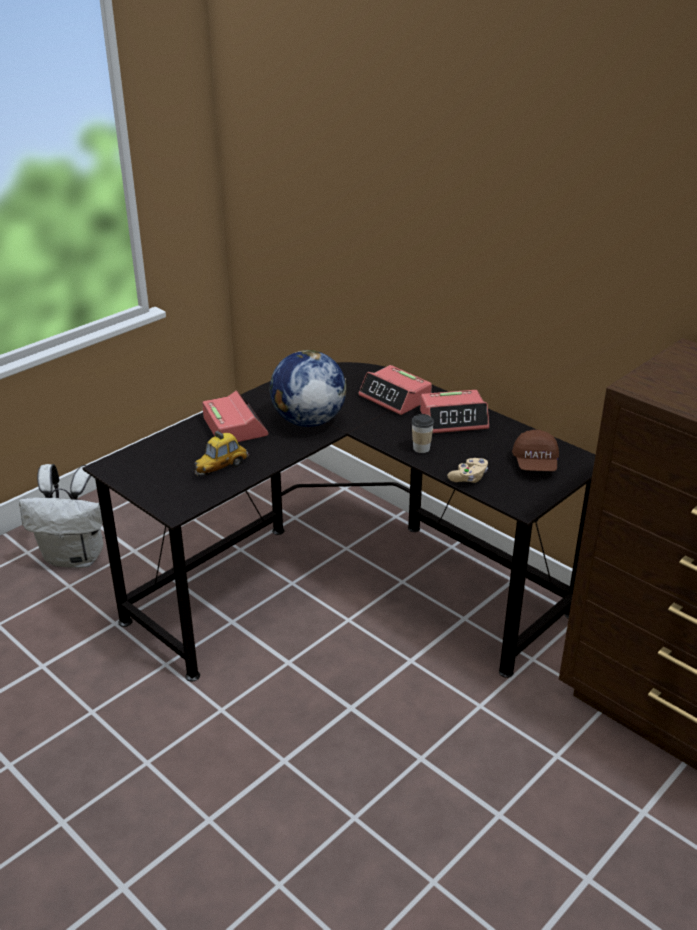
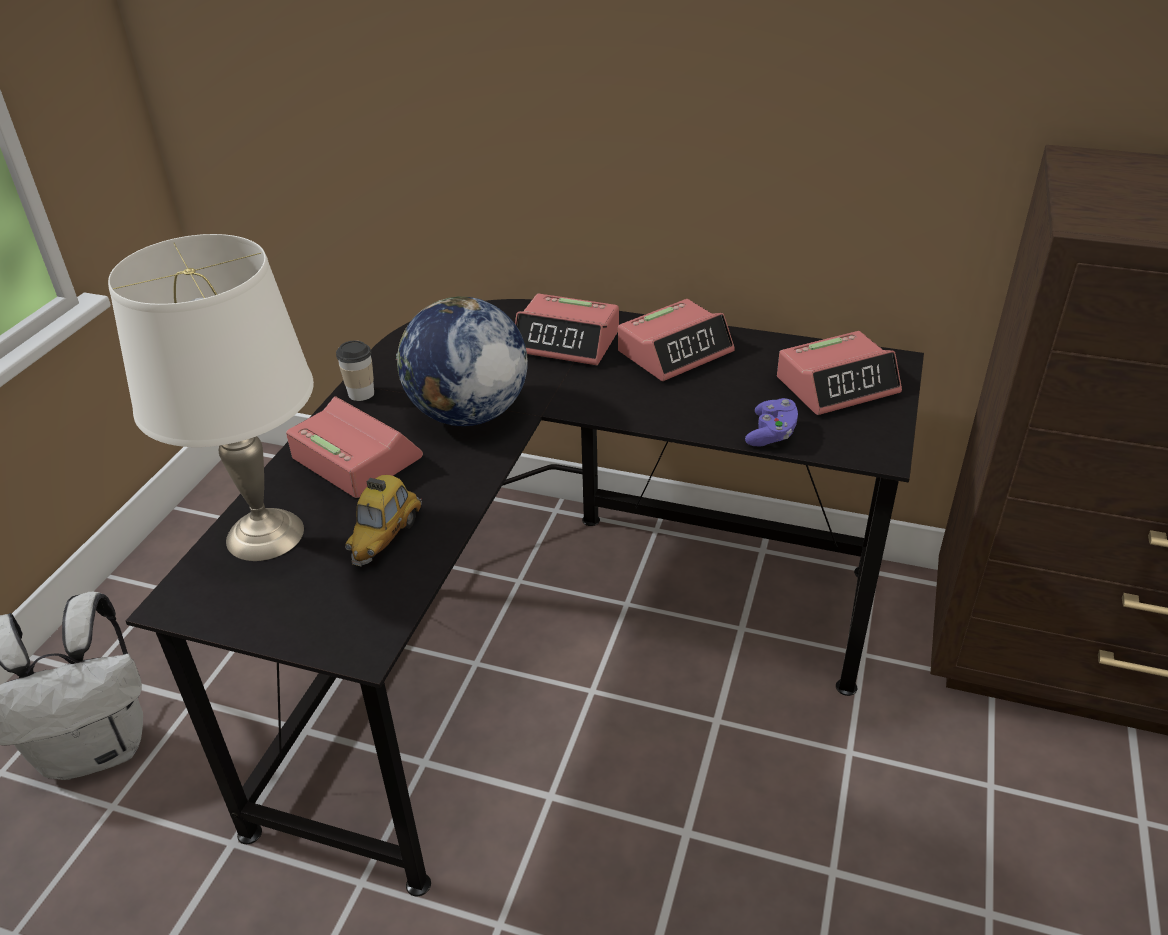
camera: 25 degrees left, 5 degrees up
(167, 449) = (266, 534): none -> white table lamp
(421, 448) = (668, 408): cup -> cup (361, 393)
(468, 478) = (771, 434): beige game controller -> purple game controller
(535, 464) = (837, 385): brown cap -> alarm clock

